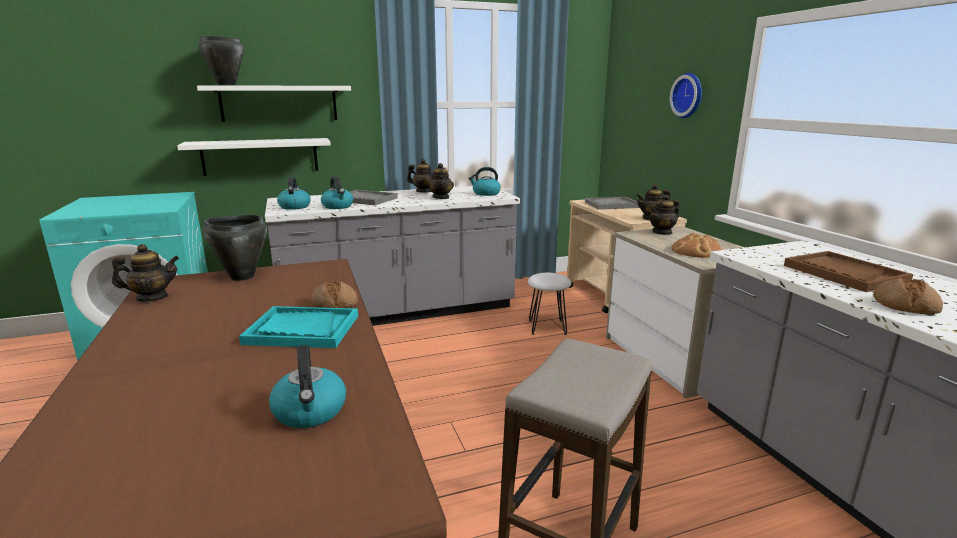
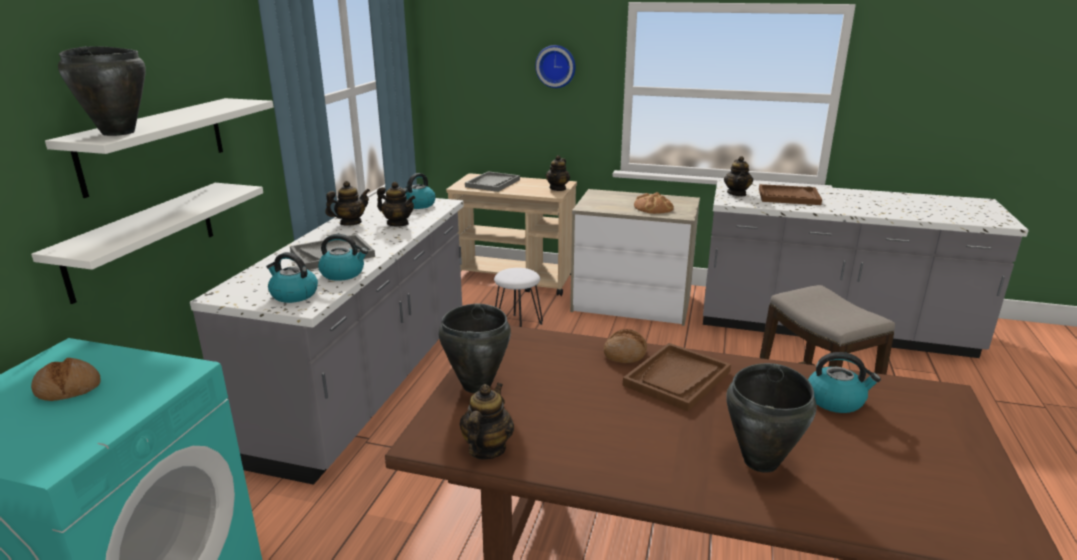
camera: 55 degrees left, 5 degrees up
(155, 391) = (761, 461): none -> black cooking pot
(302, 330) = (677, 378): turquoise tray -> brown tray
(662, 232) = (596, 199): teapot -> teapot (737, 193)
(905, 305) = (845, 207): bread -> bread (68, 388)

